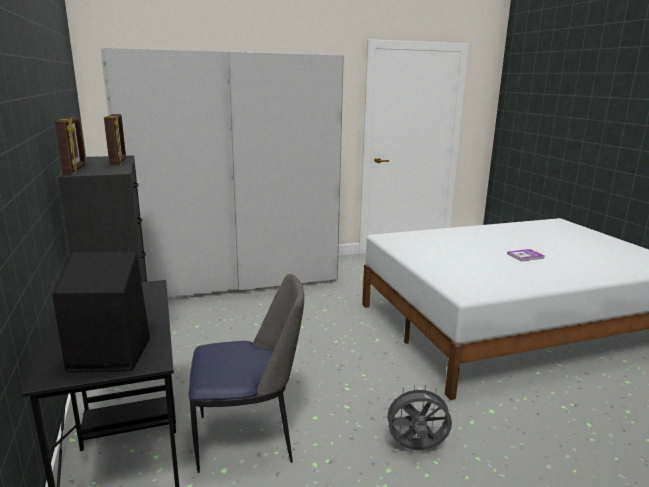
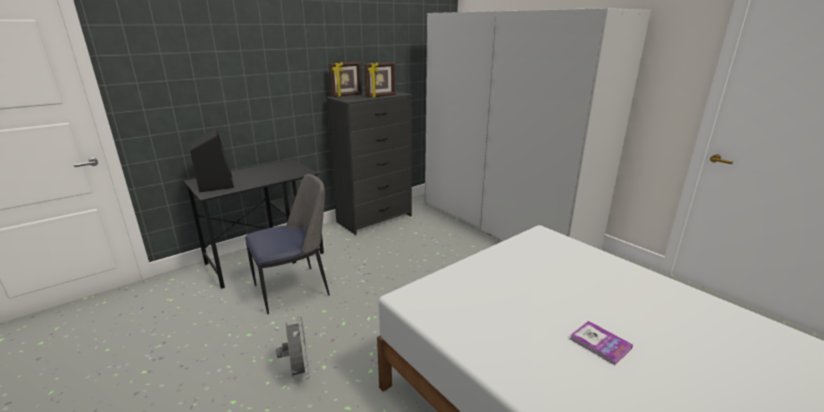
camera: 70 degrees right, 5 degrees up
(248, 437) = (294, 289): chair -> chair turned 90 degrees counterclockwise

